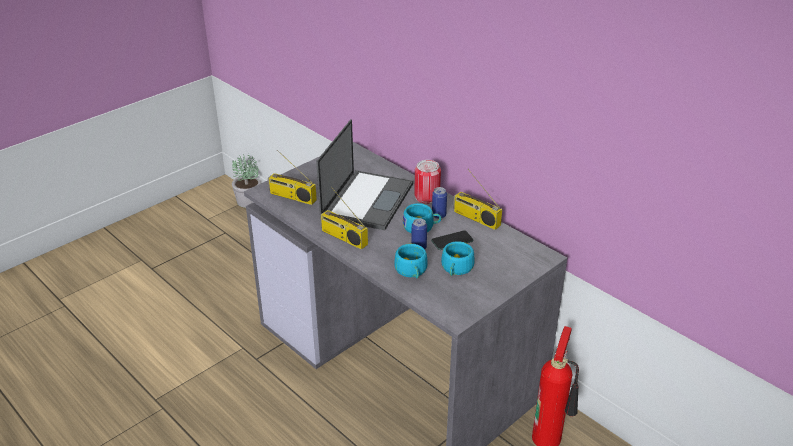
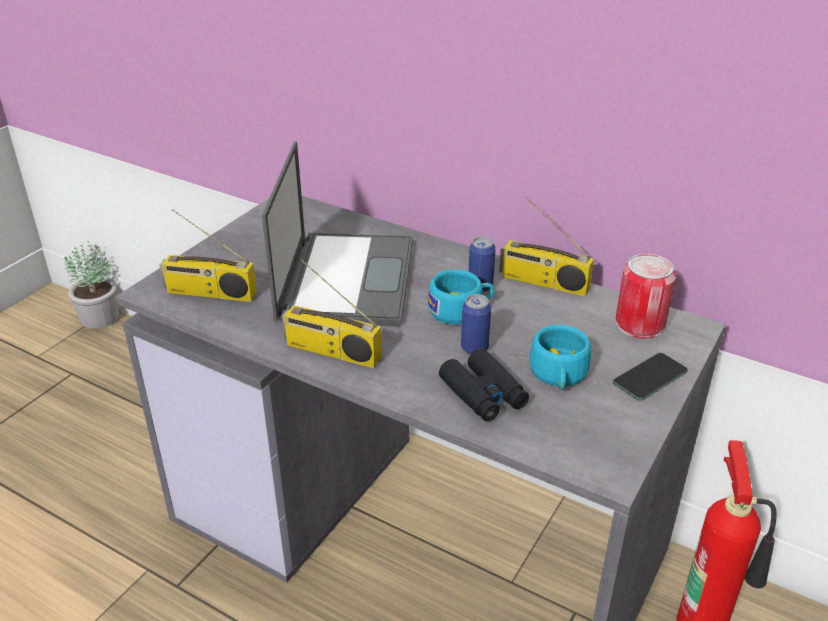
camera: 15 degrees left, 0 degrees up
(412, 271) = (483, 394): turquoise cup -> black binoculars
(427, 196) = (445, 259): can -> can (639, 324)
(452, 241) = (525, 326): phone -> phone (650, 377)

